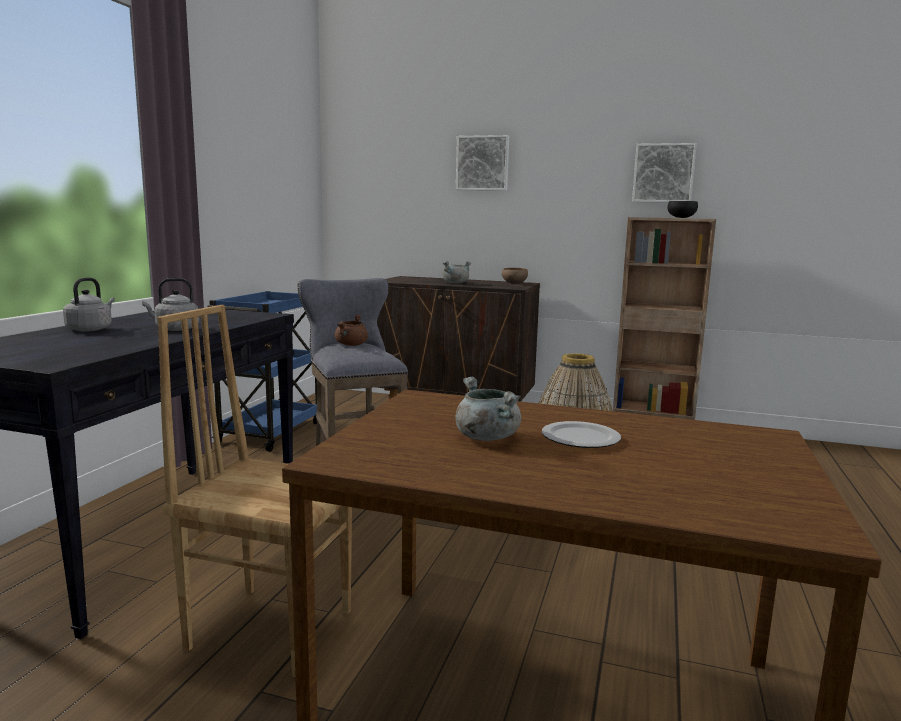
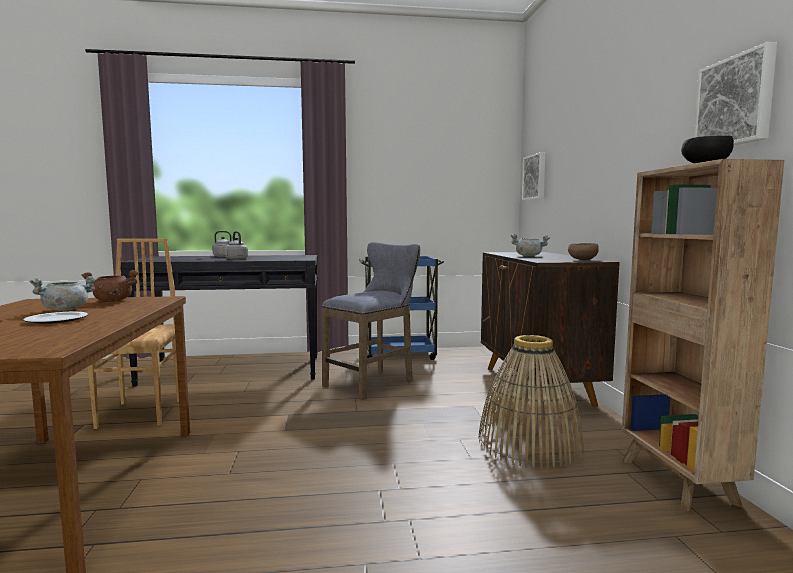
camera: 65 degrees right, 5 degrees down
(351, 345) = (375, 291): brown cooking pot -> brown cooking pot (112, 301)
(482, 163) = (590, 135): picture -> picture (535, 177)

